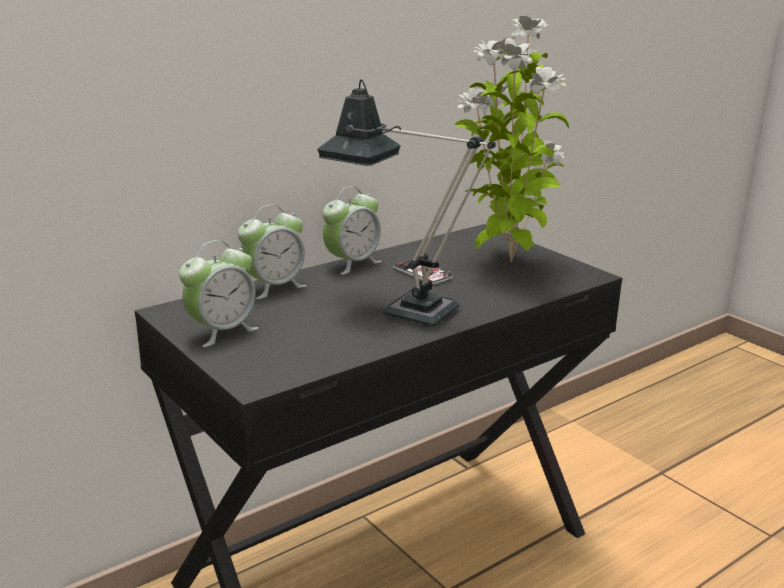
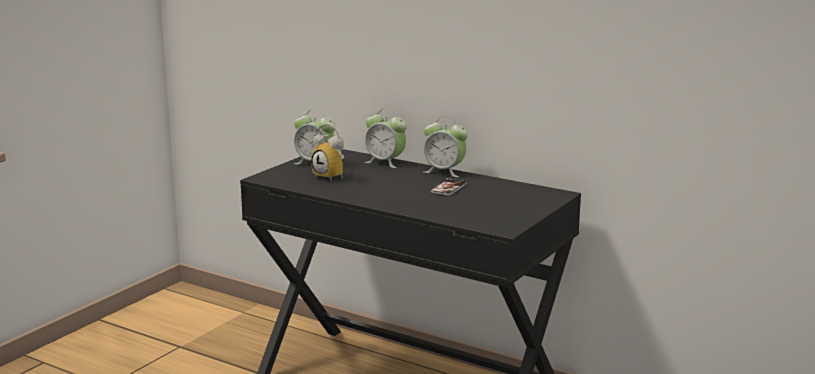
camera: 70 degrees right, 5 degrees down
(304, 329) = (332, 176): none -> alarm clock
(405, 309) = (384, 191): table lamp -> none
(507, 261) = (501, 205): potted plant -> none

